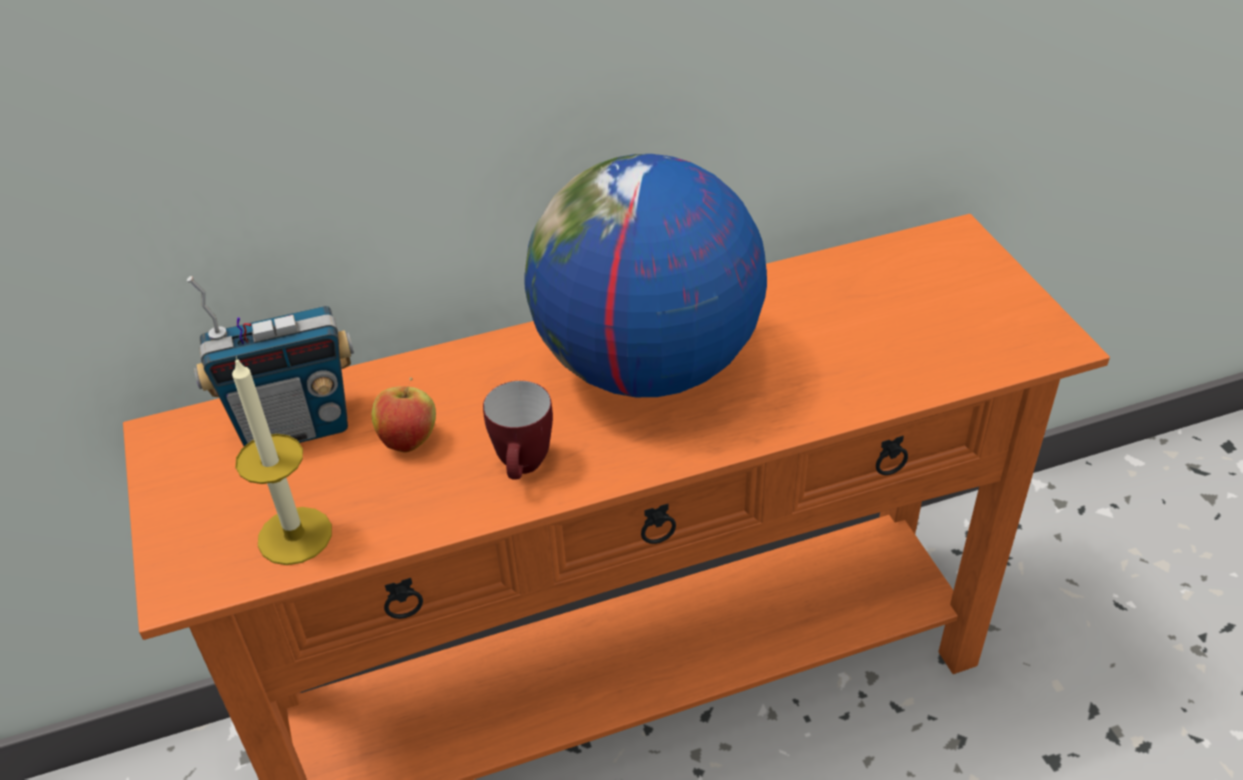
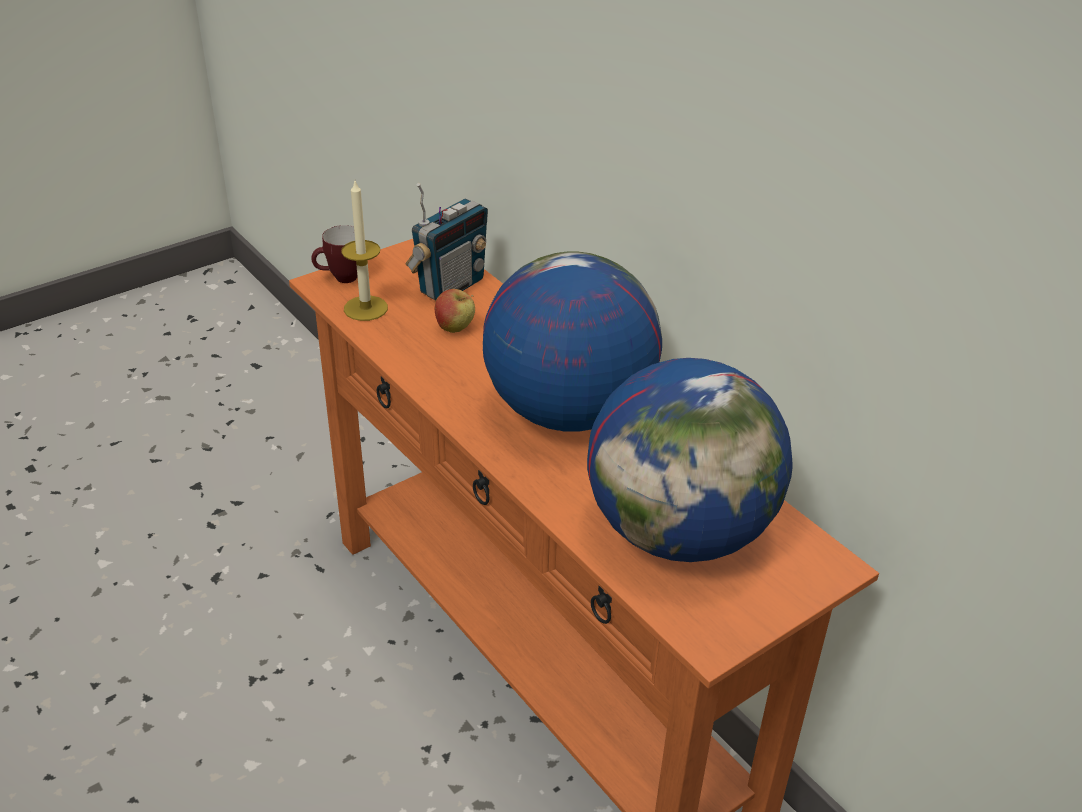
camera: 70 degrees right, 5 degrees down
(295, 427) = (451, 286): radio -> radio turned 105 degrees counterclockwise
(524, 469) = (446, 378): mug -> mug (340, 279)
(890, 324) = (680, 532): none -> globe

